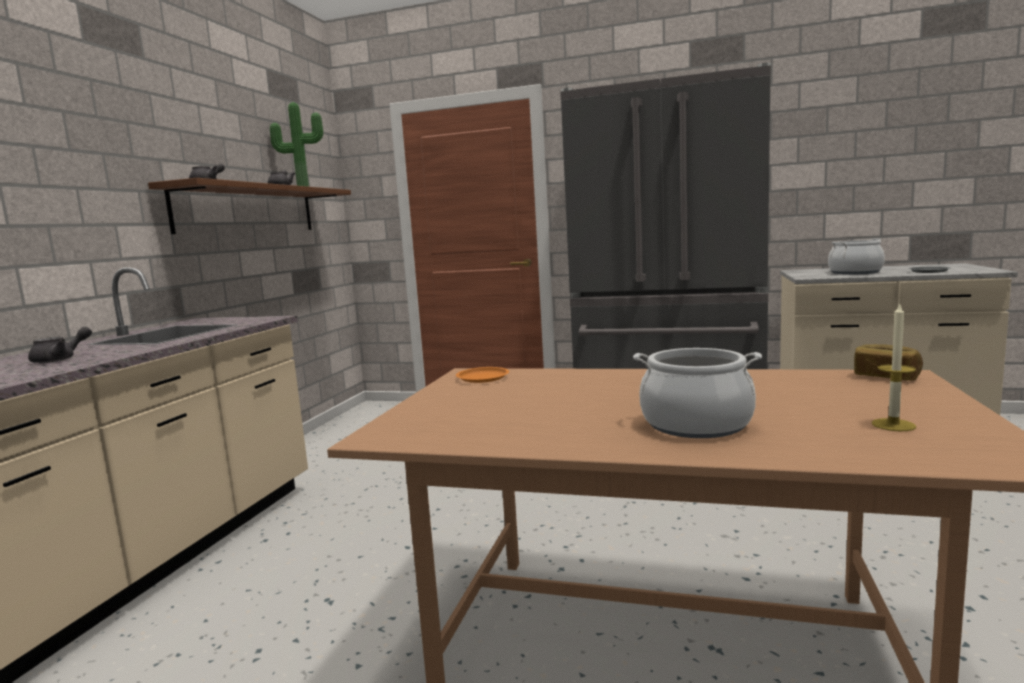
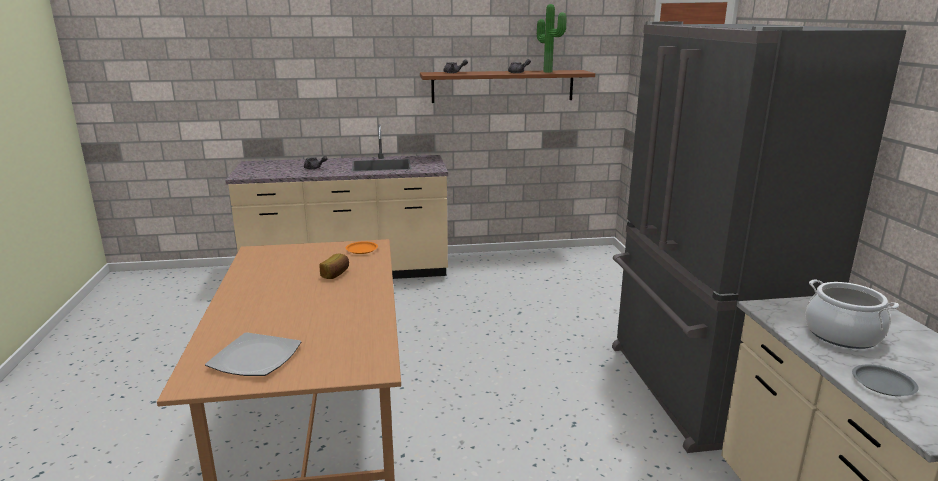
camera: 65 degrees right, 10 degrees up
(696, 424) = (263, 309): cooking pot -> none
(886, 377) = (372, 362): bread -> bread (336, 274)
(893, 425) = (255, 357): candle -> plate

